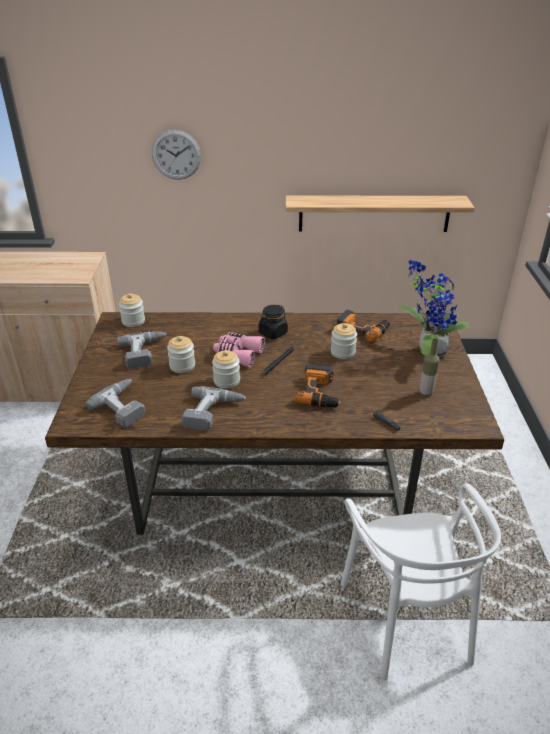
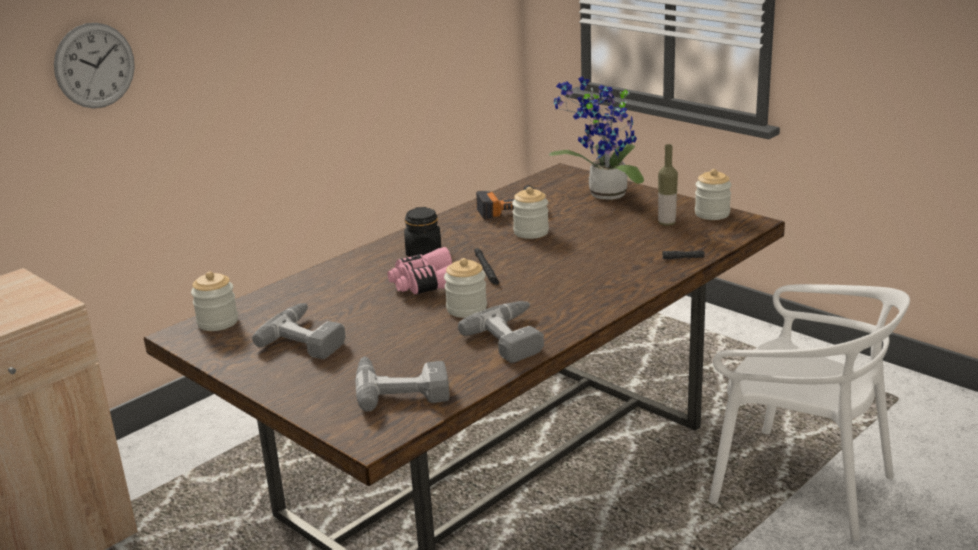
camera: 45 degrees left, 10 degrees down
(182, 366) = (385, 324): jar -> jar (712, 214)
(320, 393) = (579, 269): power drill -> none
(374, 213) = (373, 87): shelf -> none

